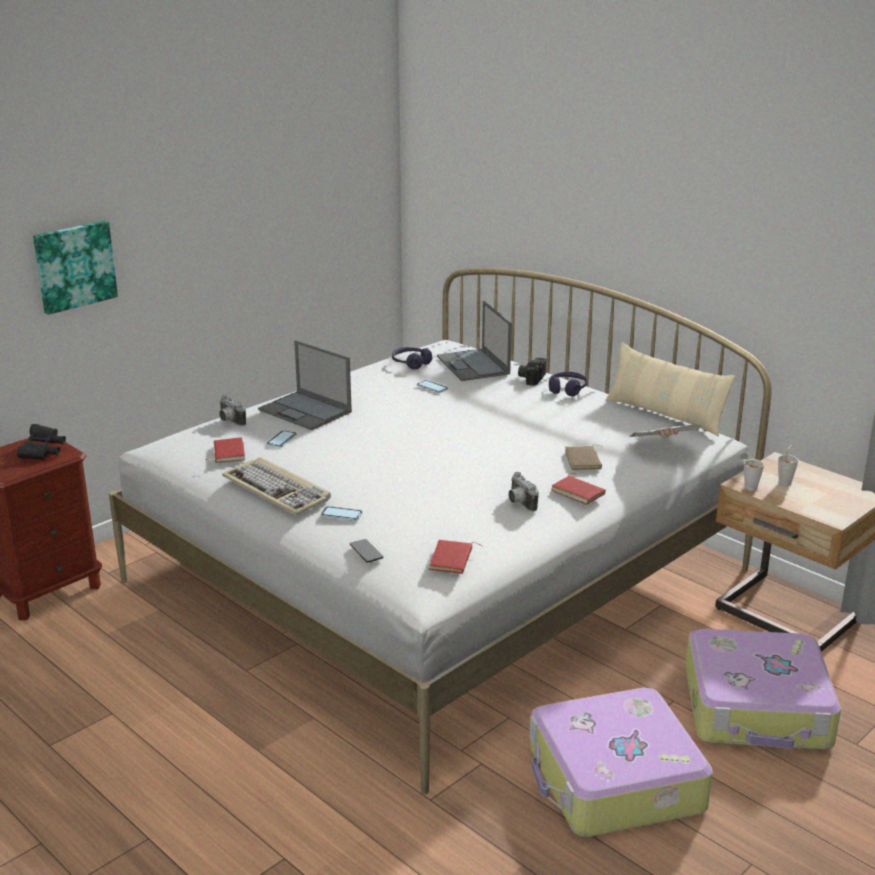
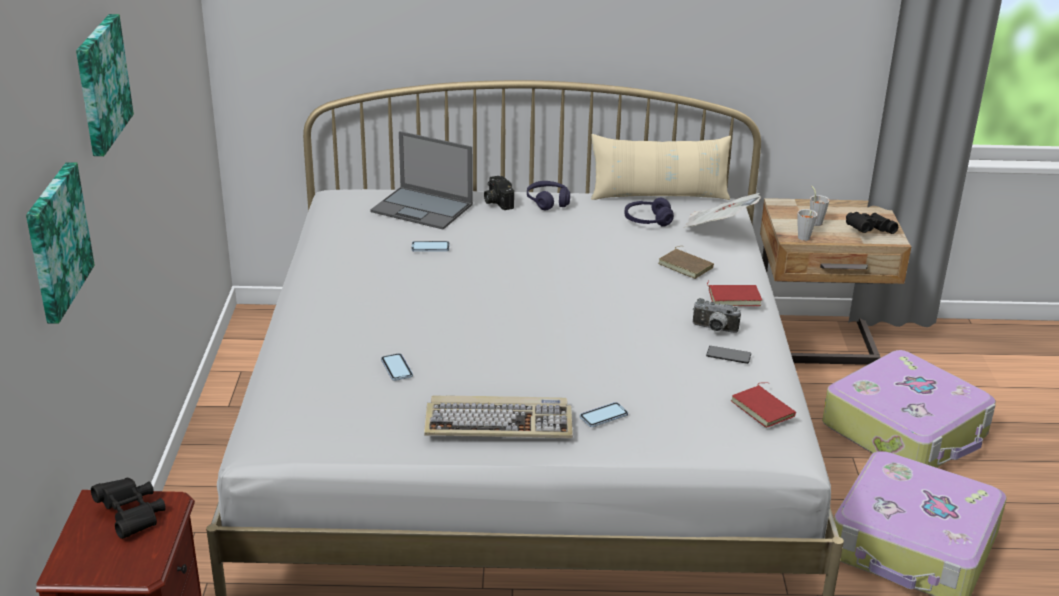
camera: 45 degrees left, 5 degrees up
(179, 185) = (100, 84): none -> picture
(227, 453) = (369, 409): red book -> none
(229, 421) = (299, 373): camera -> none
(306, 411) = (358, 325): laptop -> none
(366, 551) = (689, 440): phone -> phone (728, 355)
(411, 363) = (358, 229): purple headphones -> purple headphones (647, 220)
(821, 505) = (867, 231): none -> black binoculars

